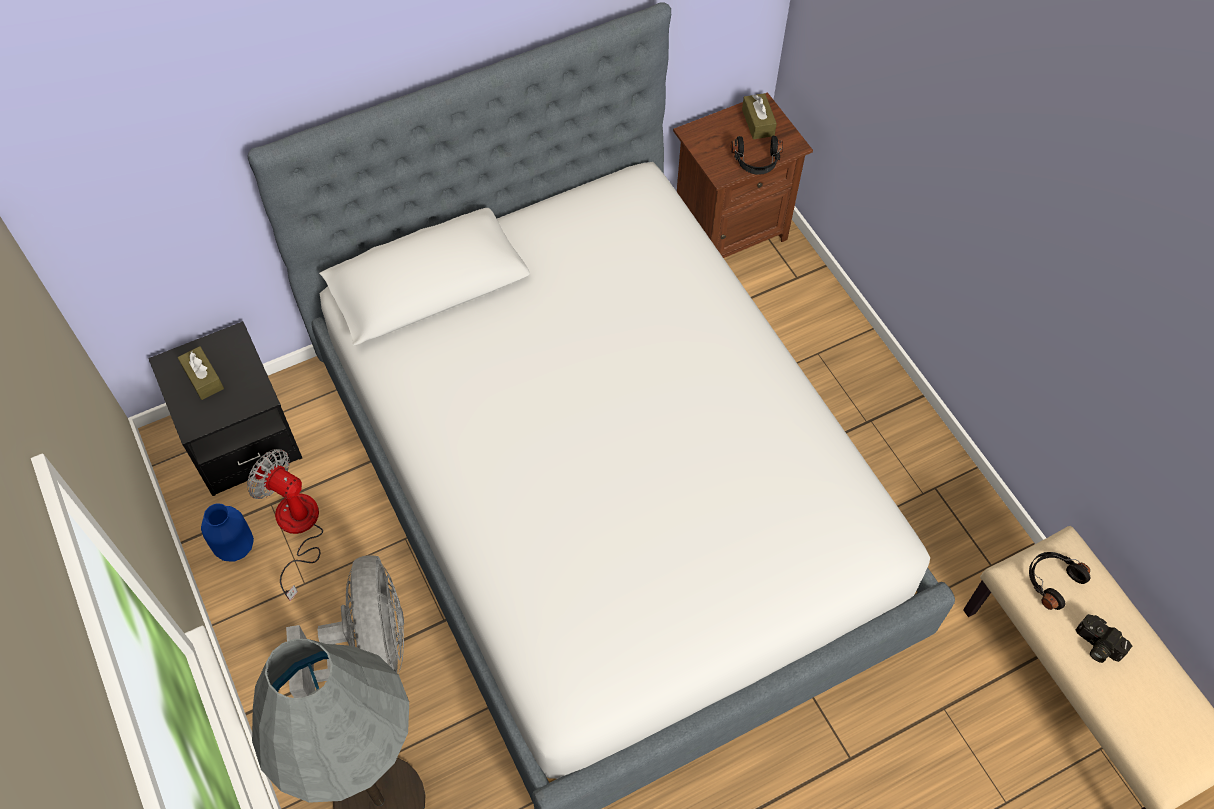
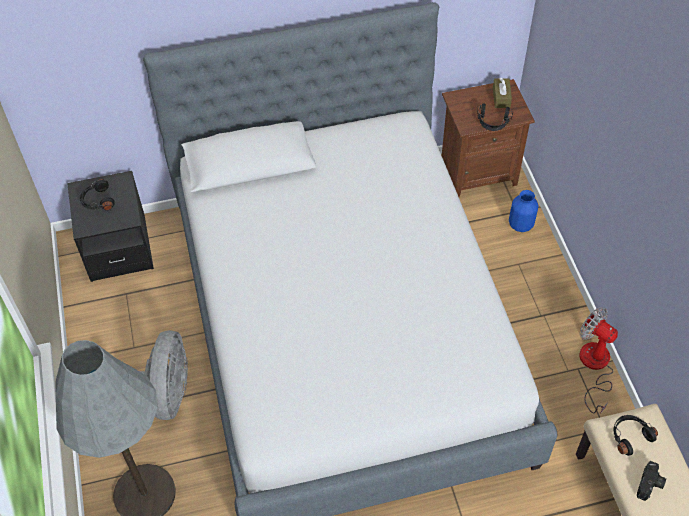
camera: 15 degrees right, 5 degrees down
(203, 378) = (97, 201): brown tissue box -> black headphones
(234, 546) = (96, 315): blue vase -> blue vase (520, 224)
(297, 529) = (138, 313): fan -> fan (594, 367)
(1096, 645) = (650, 485): camera -> camera turned 120 degrees counterclockwise

